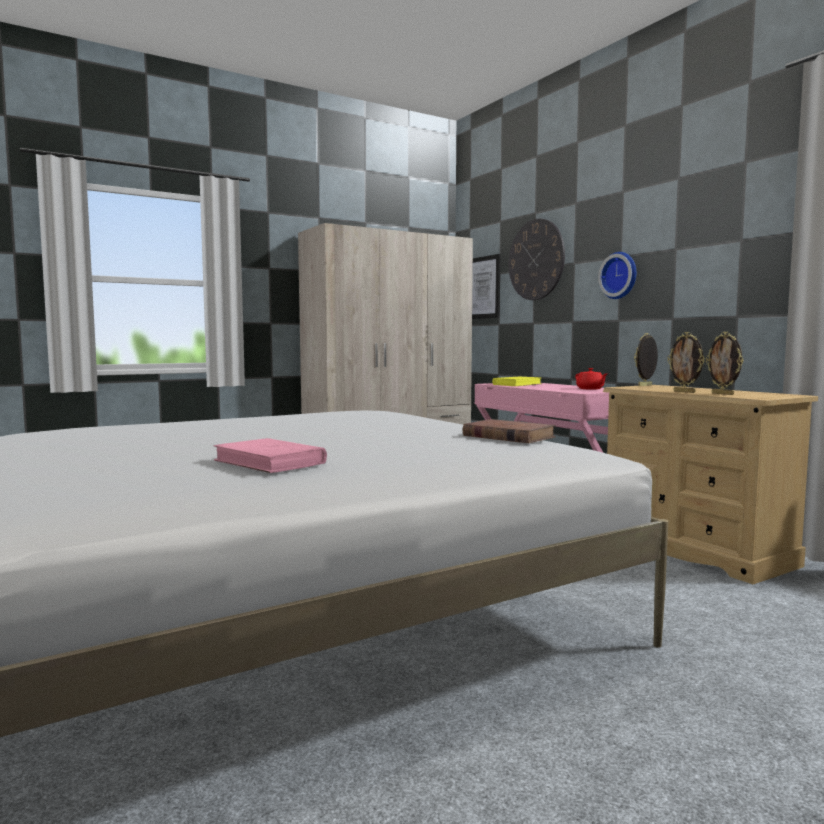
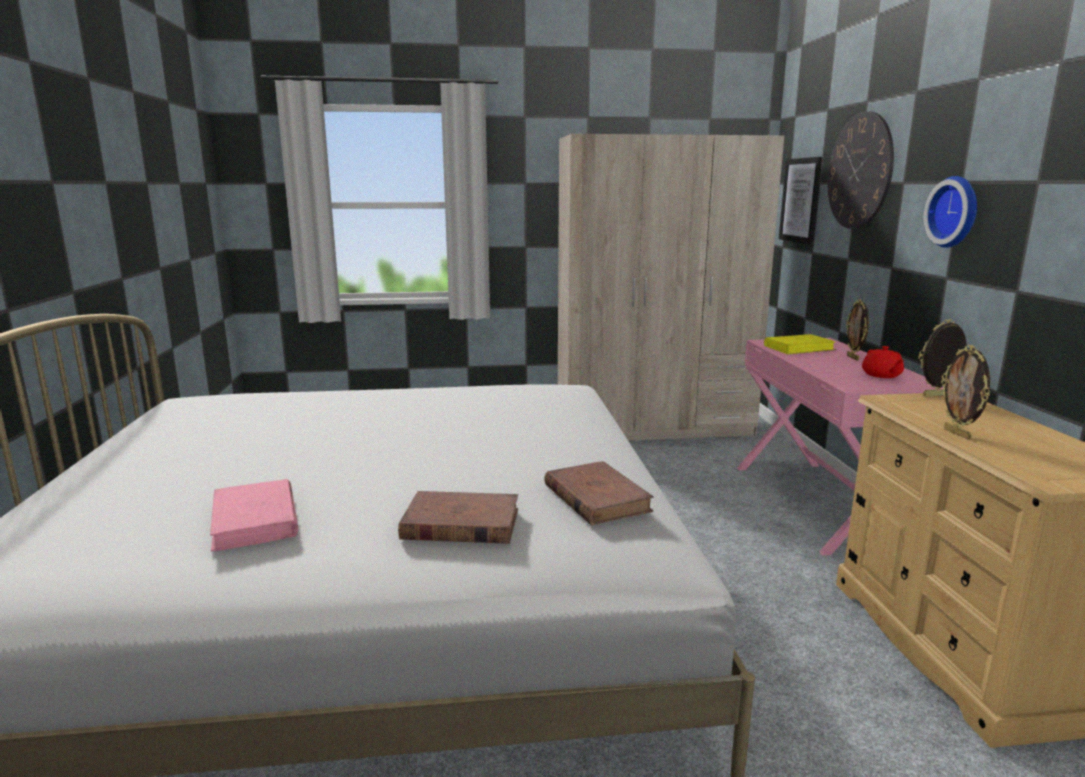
camera: 25 degrees right, 10 degrees up
(439, 450) = (460, 524): none -> brown book
(723, 394) = (1012, 452): picture frame -> picture frame (853, 358)

